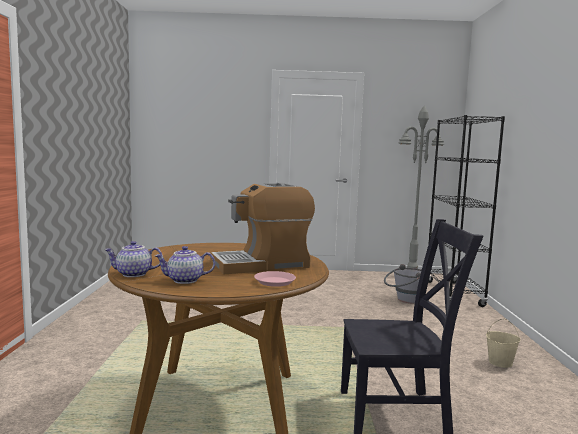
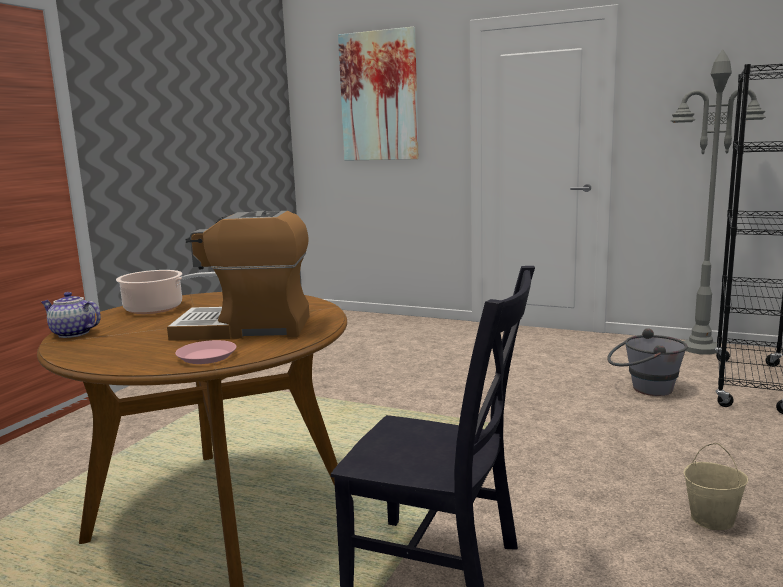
camera: 25 degrees right, 5 degrees up
(165, 255) = (158, 308): none -> cooking pot
(184, 280) = (107, 346): teapot -> none
(204, 112) = (379, 96): none -> picture

